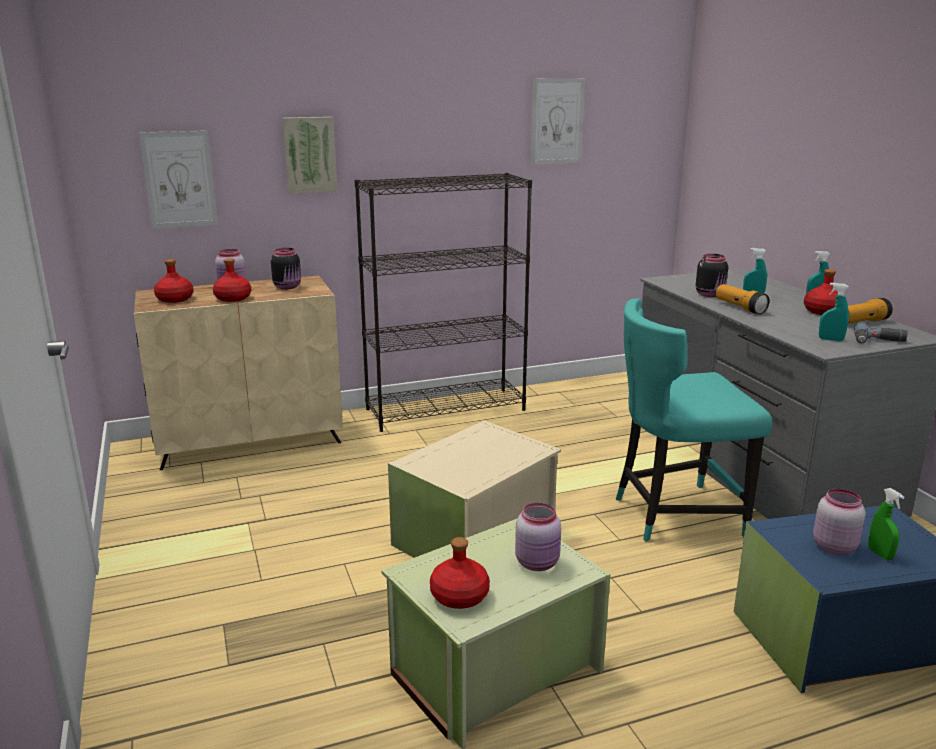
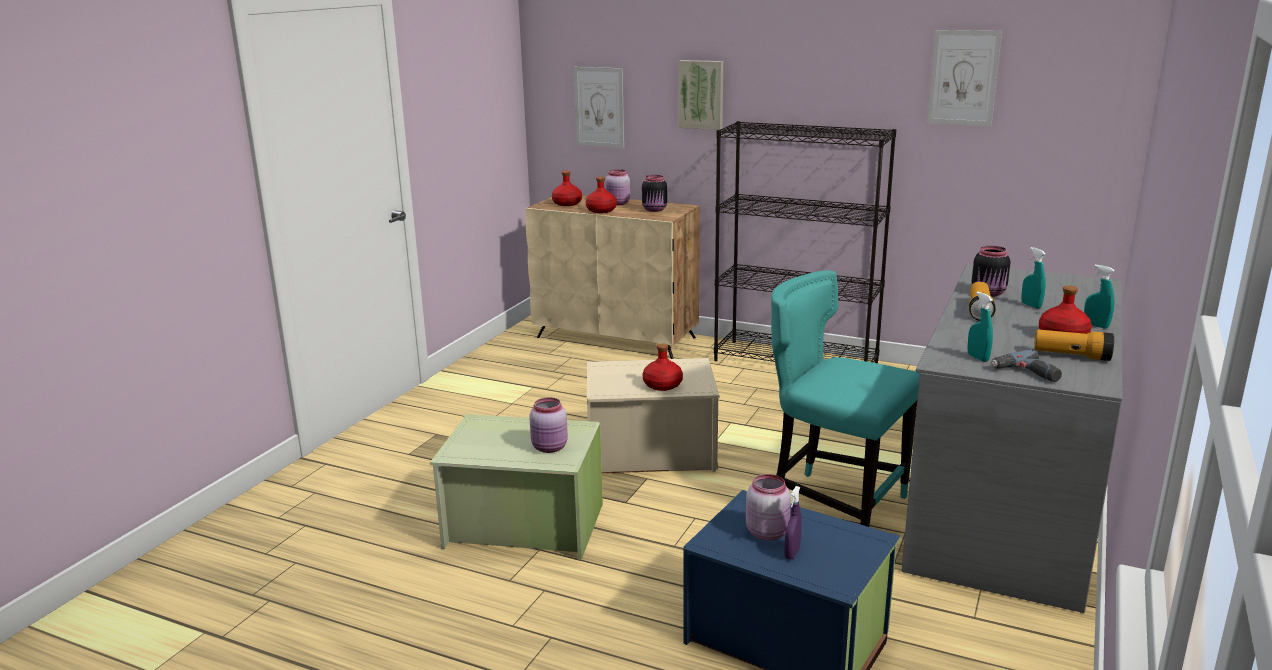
camera: 45 degrees right, 0 degrees up
(459, 595) = (476, 442): red bottle -> red bottle (663, 385)
(880, 554) = (792, 553): green spray bottle -> purple spray bottle

